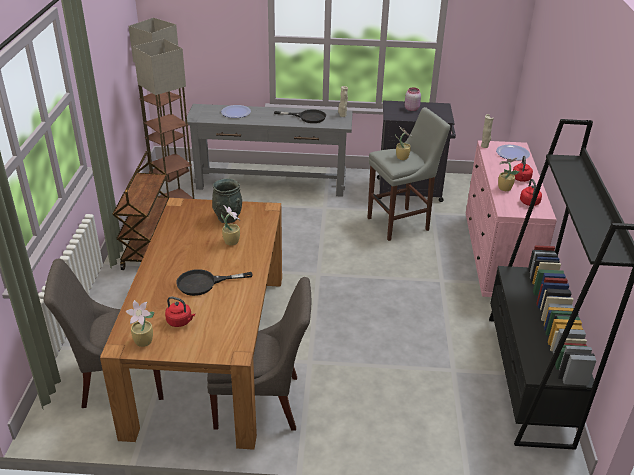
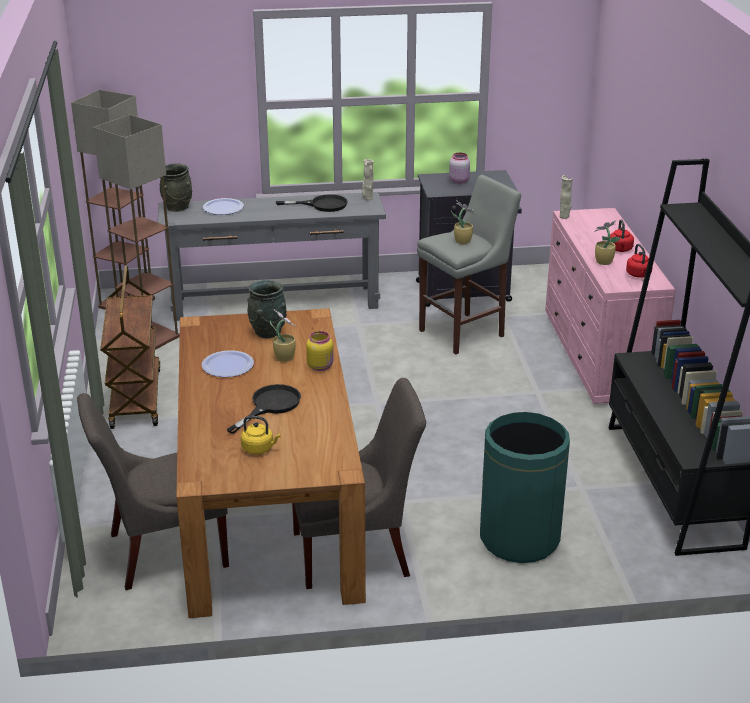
camera: 10 degrees left, 5 degrees down
(144, 342) = (224, 475): potted plant -> none
(180, 321) = (259, 449): red kettle -> yellow kettle
(204, 108) = (177, 207): none -> grey vase
(204, 283) = (270, 406): black frying pan -> black frying pan turned 150 degrees clockwise
(255, 253) = (321, 366): none -> yellow jar
(391, 409) = (519, 539): none -> green trash can
(512, 153) = (601, 222): plate -> plate (227, 365)

